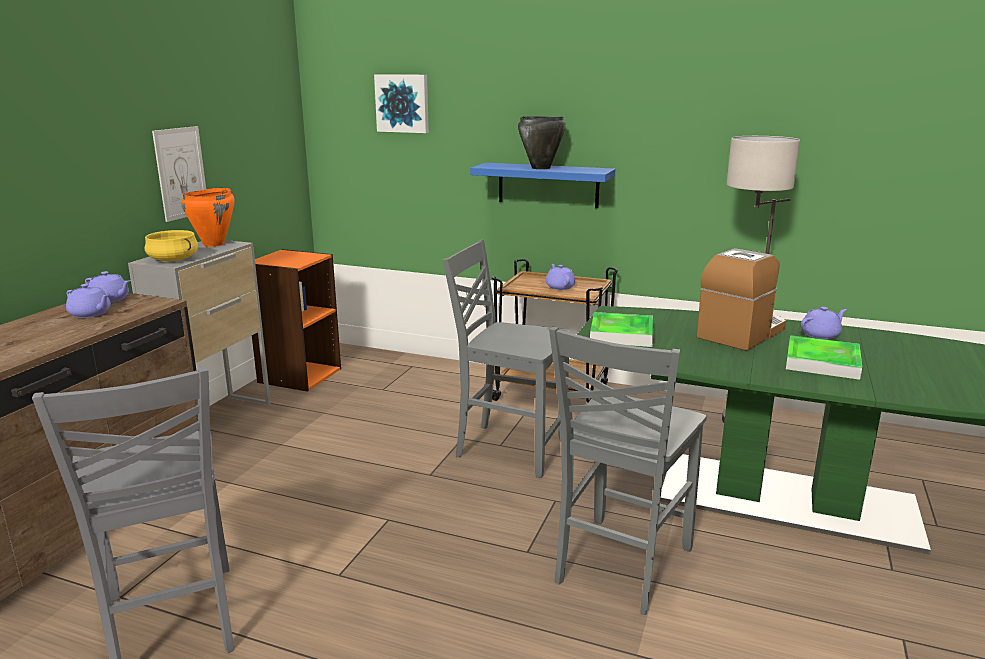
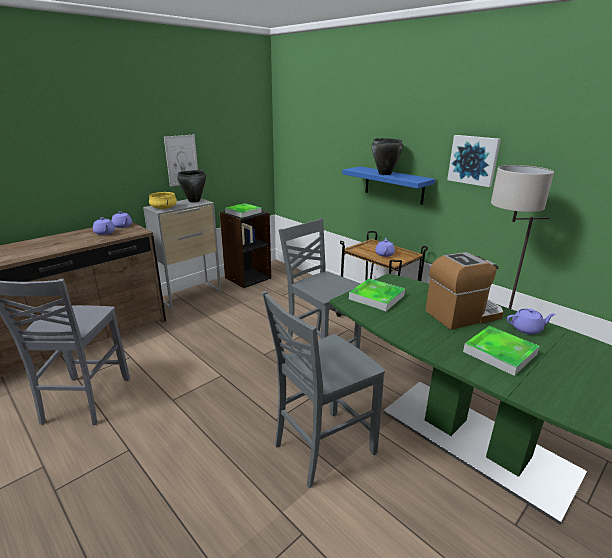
camera: 25 degrees right, 5 degrees up
(214, 244) = (194, 201): orange cooking pot -> black cooking pot
(287, 258) = (243, 212): none -> tray
(299, 375) = (247, 278): orange bookcase -> black bookcase
(403, 103) = (319, 124): picture -> picture (473, 160)

